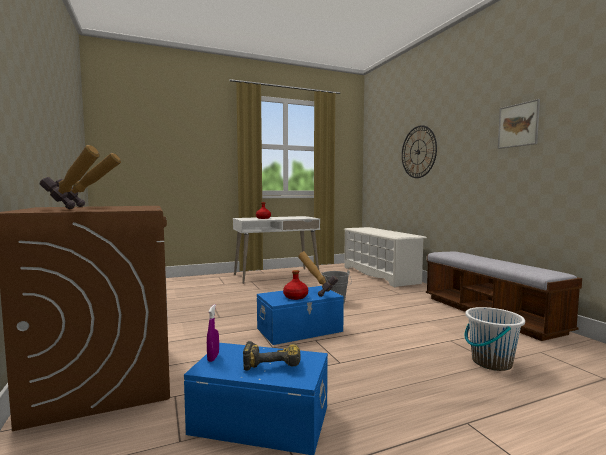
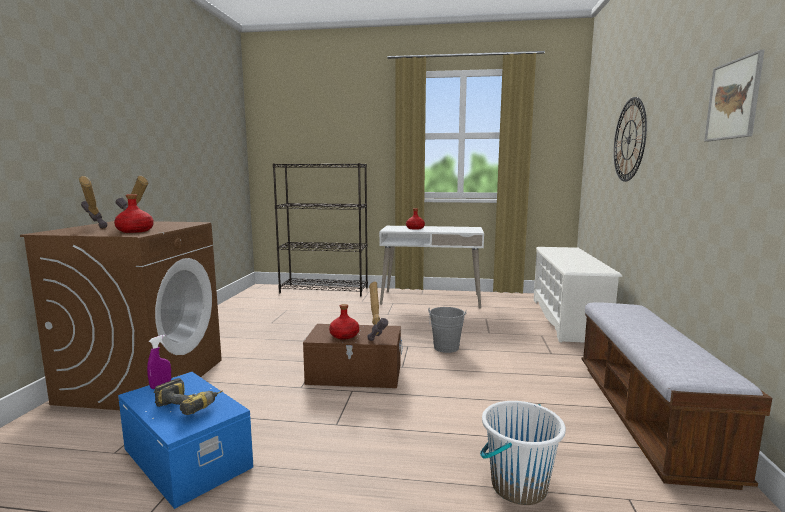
camera: 30 degrees right, 5 degrees up
(127, 209) = (134, 231): none -> red bottle
(177, 280) = (325, 290): none -> black bookcase
(300, 330) = (355, 374): blue storage box -> brown storage box

